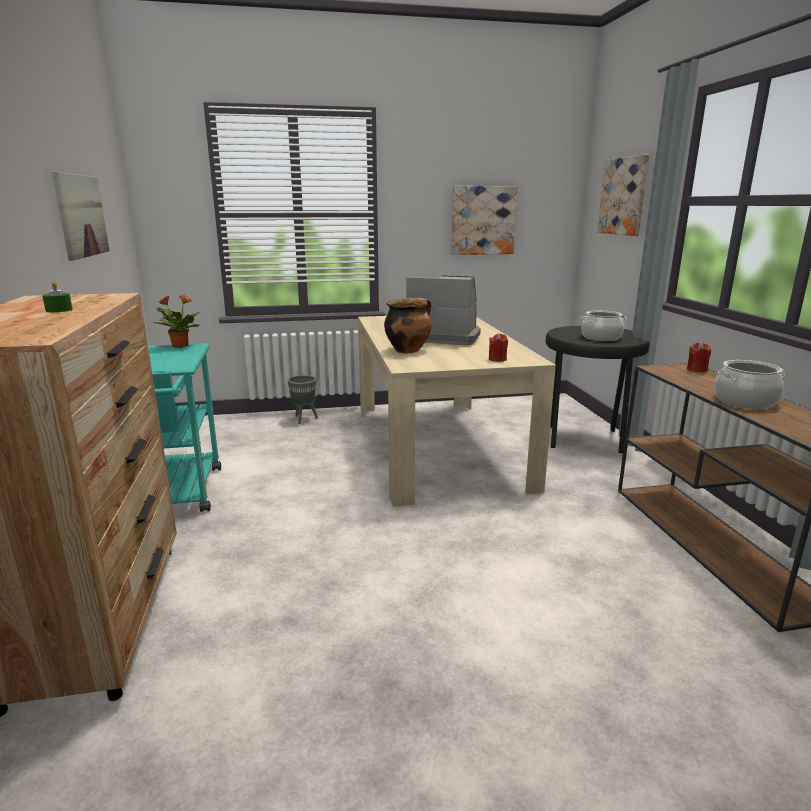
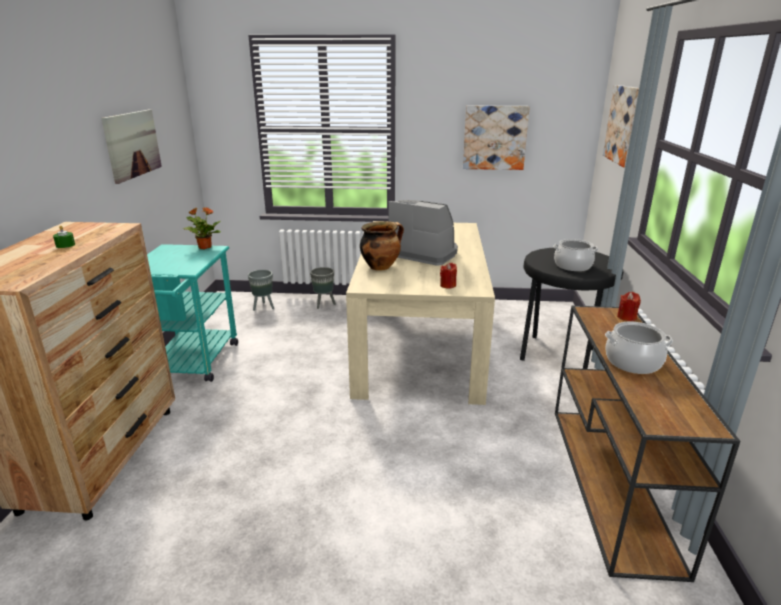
camera: 15 degrees right, 5 degrees up
(232, 428) = (264, 307): none -> grey planter

